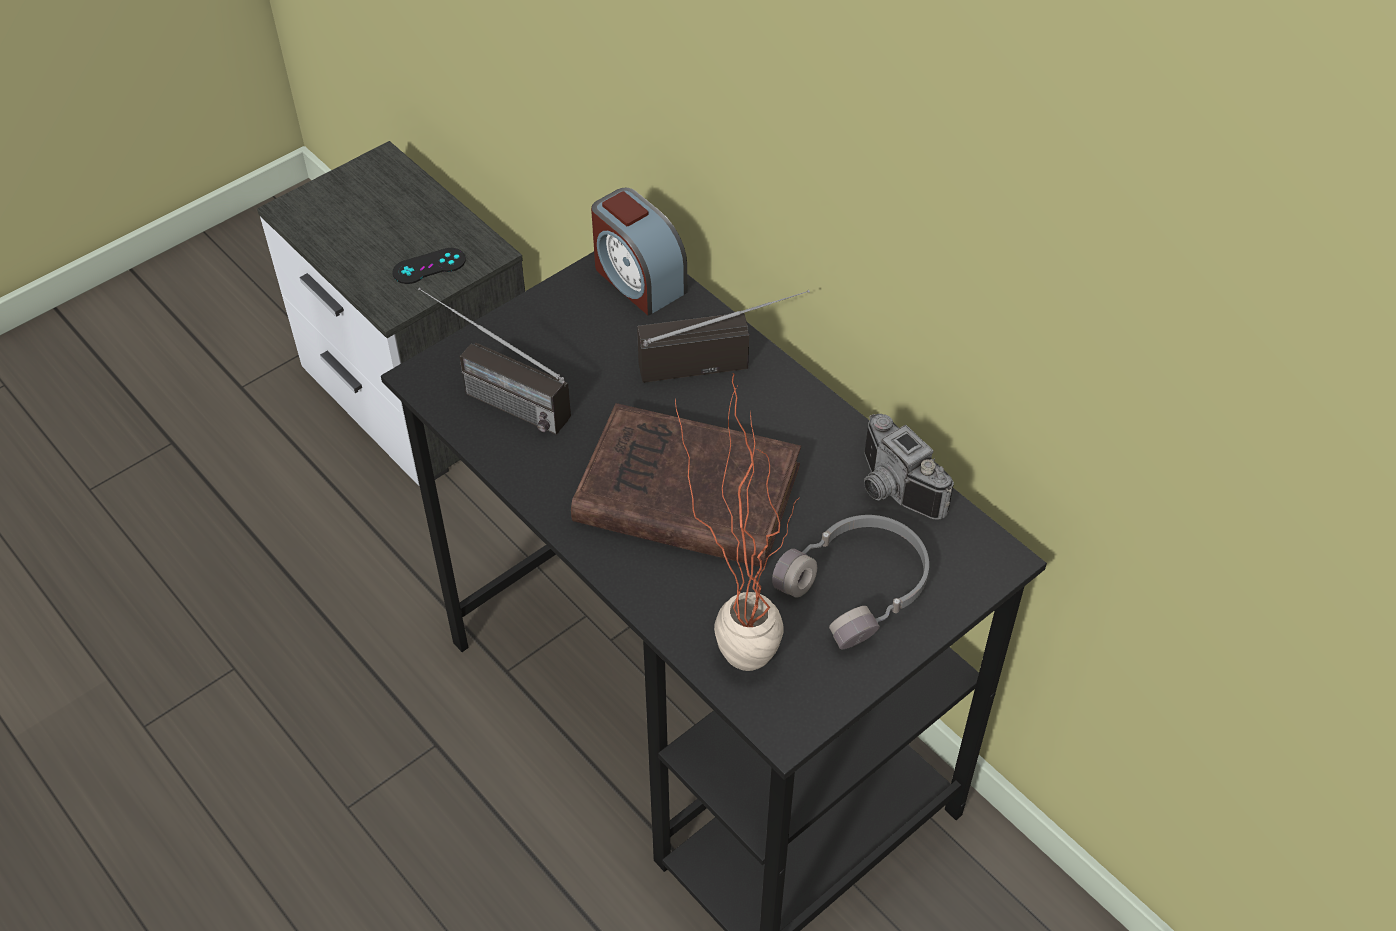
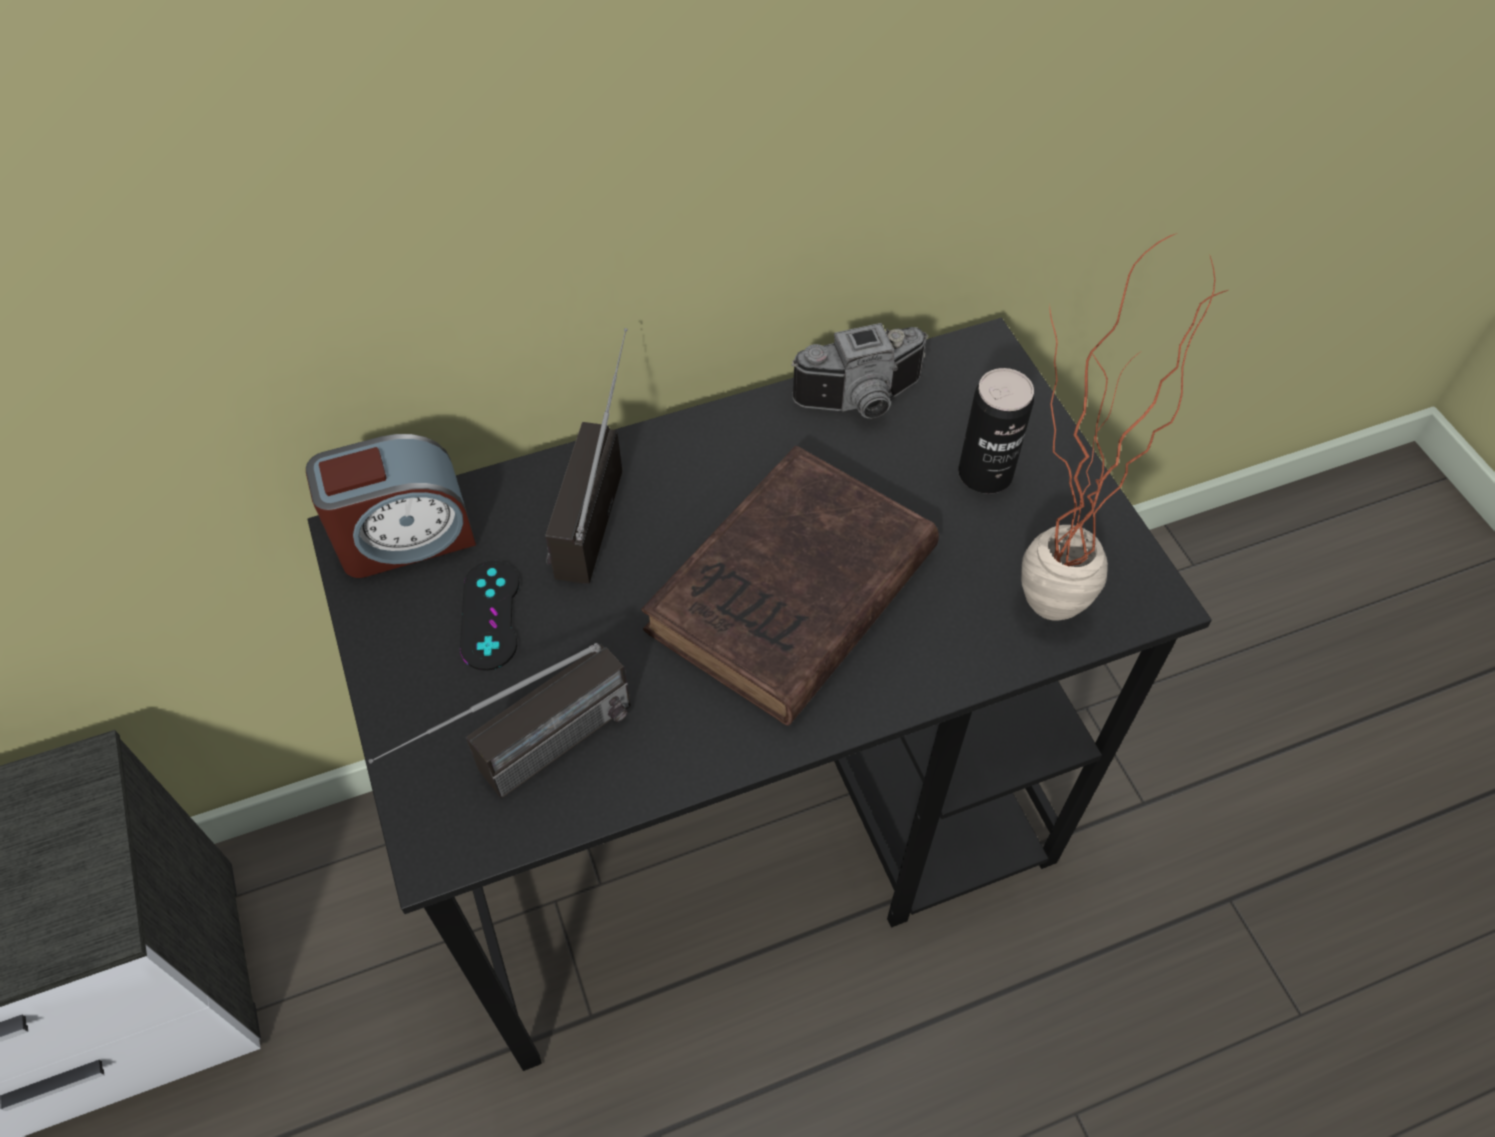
camera: 70 degrees left, 5 degrees up
(429, 266) = (53, 856): black game controller -> black game controller (490, 615)
(859, 587) = (985, 474): grey headphones -> can

